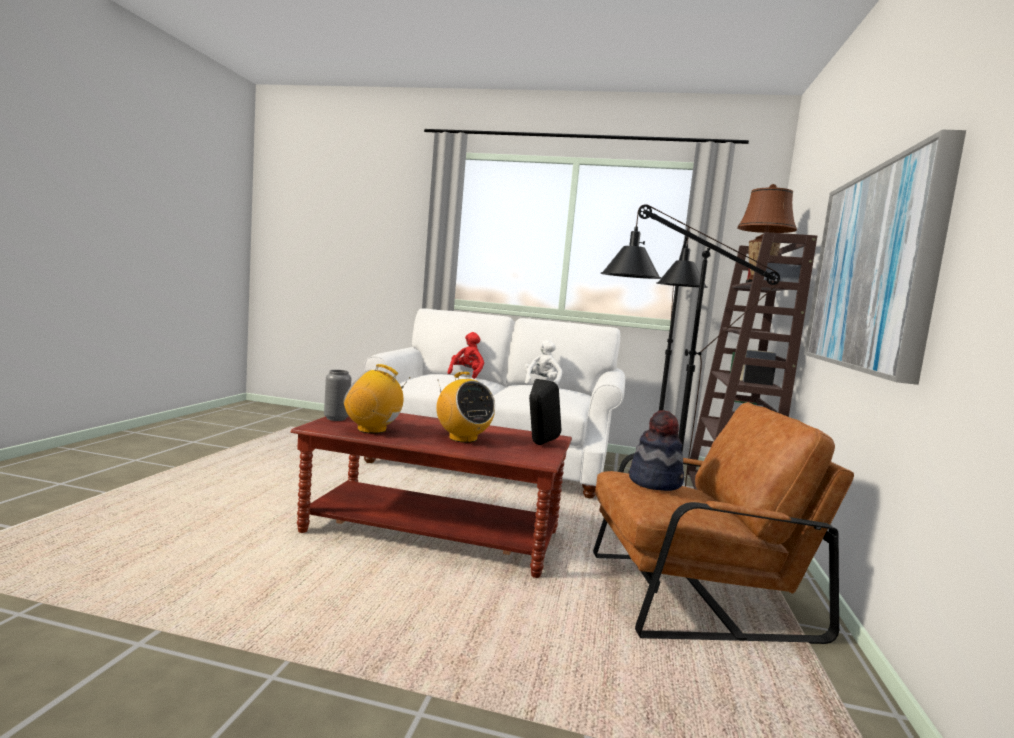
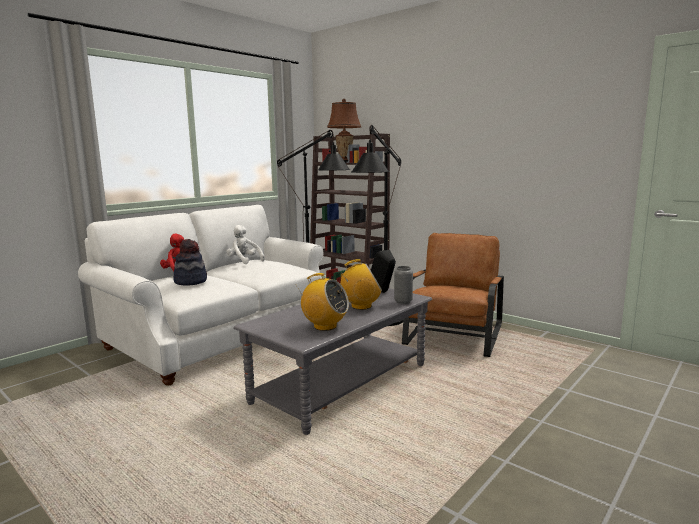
camera: 60 degrees left, 5 degrees up
(336, 418) = (280, 334): grey vase -> grey vase (403, 302)
(372, 430) = (324, 326): radio -> radio turned 105 degrees counterclockwise
(432, 532) = (342, 383): brown coffee table -> grey coffee table
(655, 482) = (441, 287): hat -> hat (190, 281)
(874, 270) = (462, 157): picture -> none

